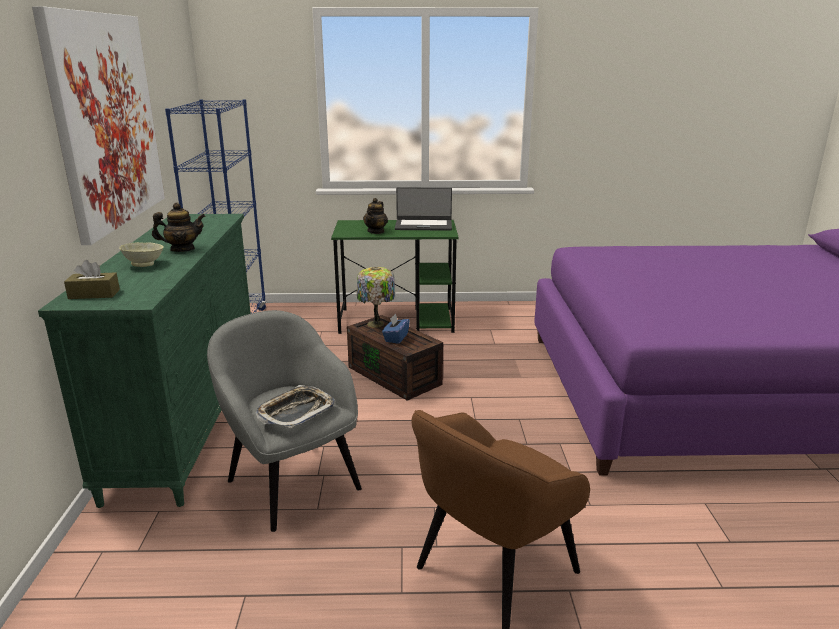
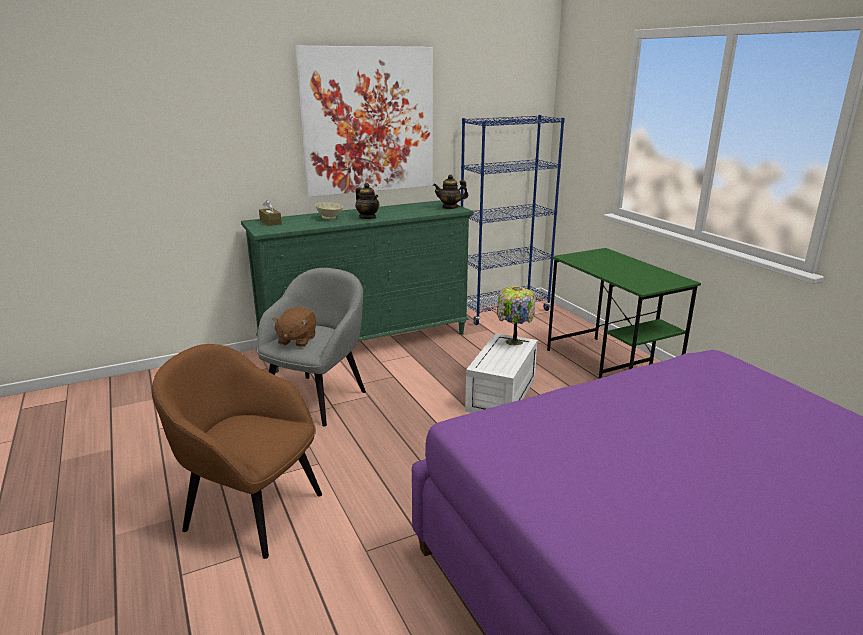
camera: 65 degrees right, 0 degrees up
(296, 411) = (296, 340): tray -> brown plush toy
(376, 231) = (595, 265): teapot -> teapot (450, 207)
(396, 338) = (496, 356): blue tissue box -> none
(396, 375) = (502, 395): brown storage box -> white storage box
(423, 225) = (651, 276): laptop -> none

